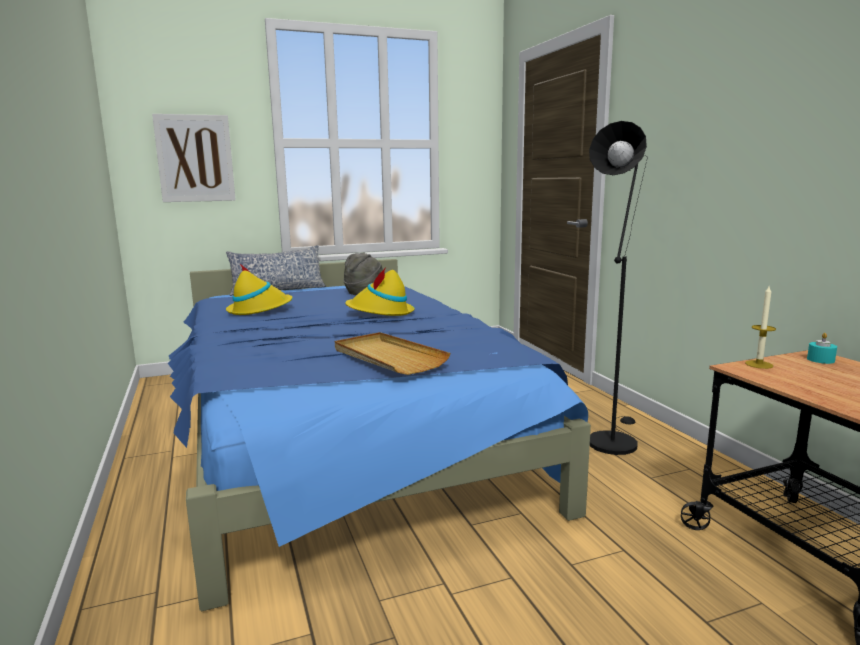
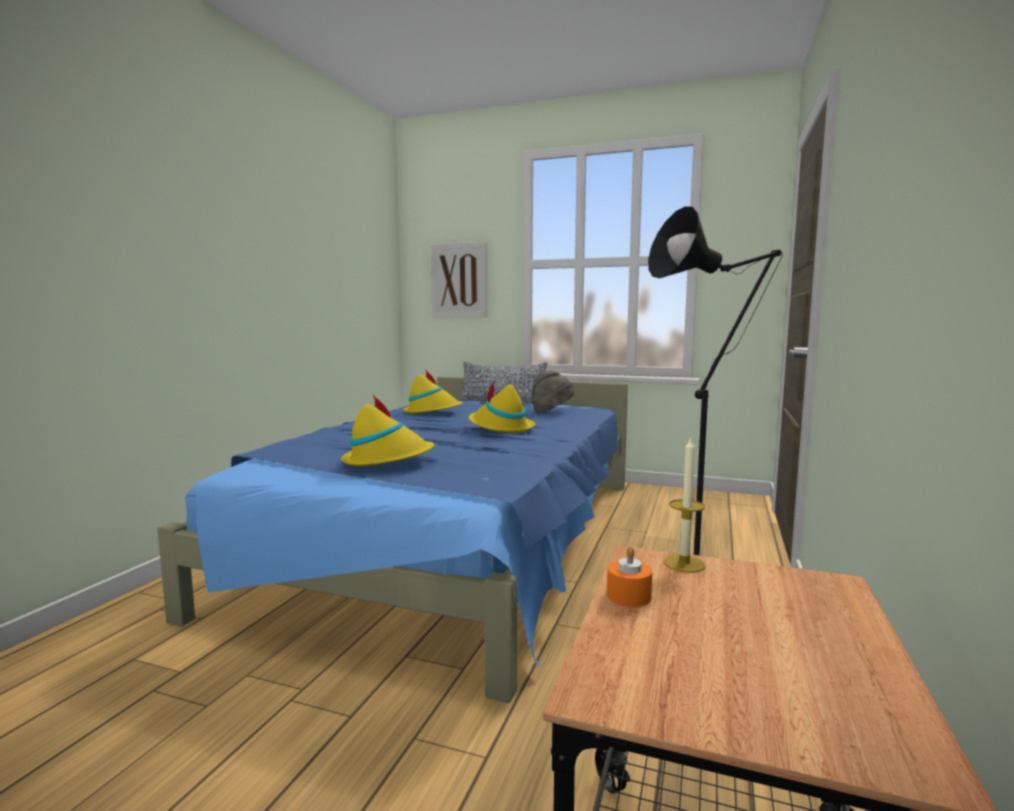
camera: 40 degrees right, 5 degrees down
(388, 357) = (387, 460): beige tray -> yellow hat
(788, 385) = (628, 596): none -> orange candle
(820, 360) = (812, 590): turquoise candle -> none

